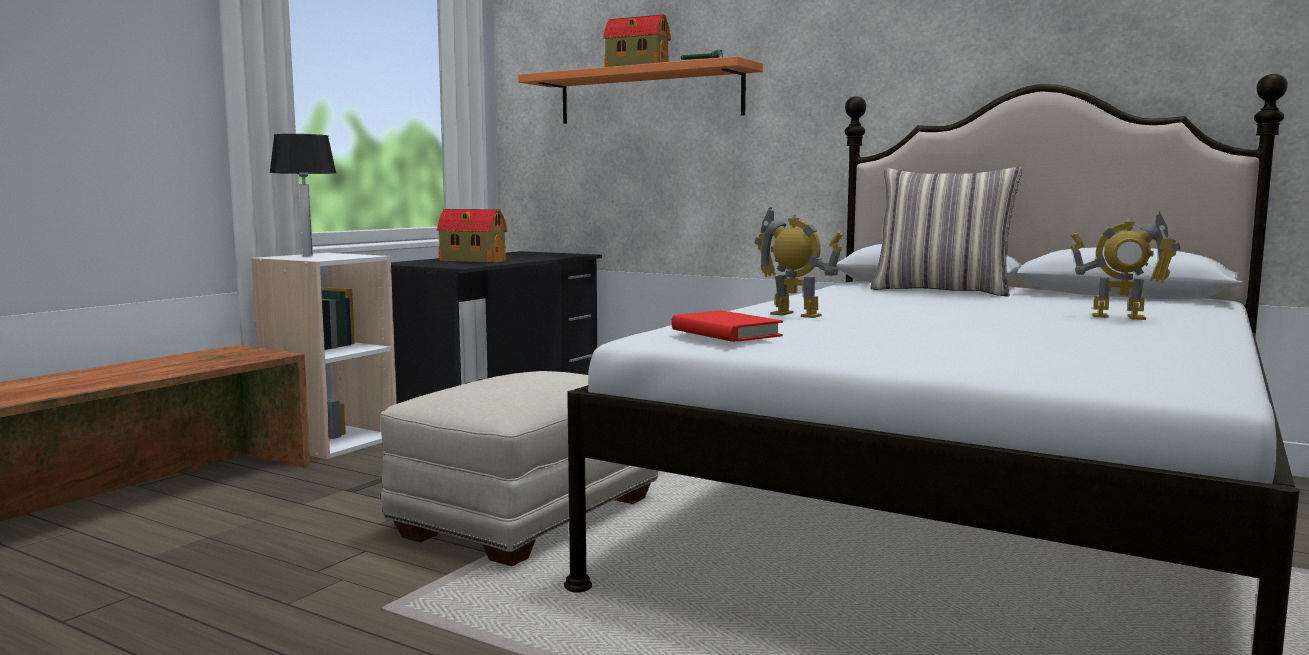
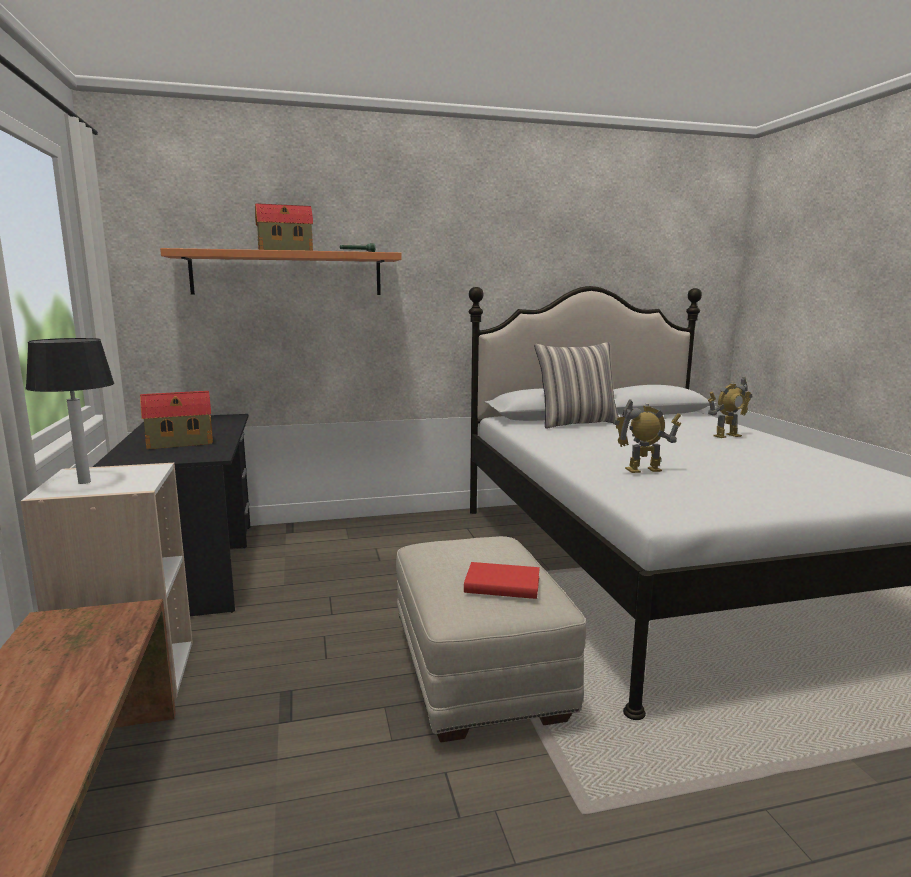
camera: 45 degrees left, 5 degrees up
(725, 333) = (698, 501): red book -> red book (502, 585)

